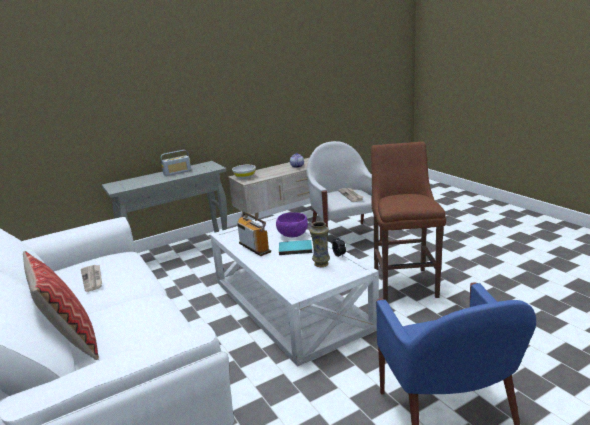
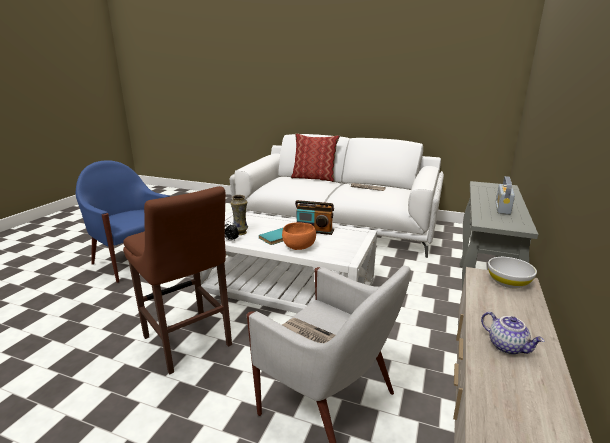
camera: 140 degrees right, 0 degrees up
(292, 235) = (299, 246): purple bowl -> orange bowl

